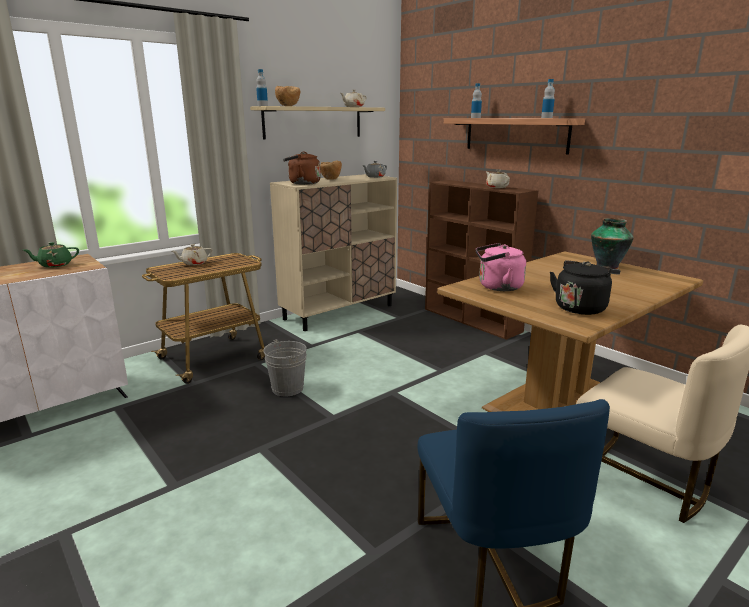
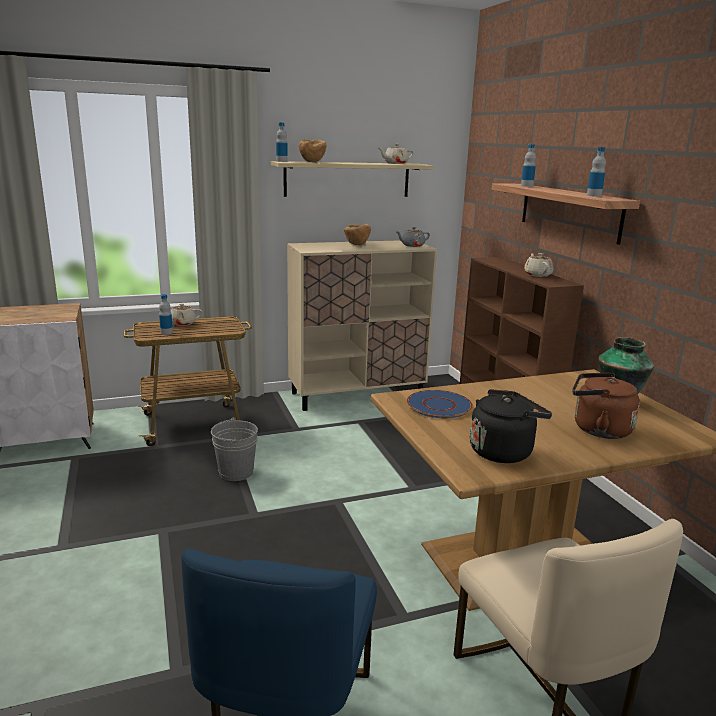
camera: 20 degrees right, 0 degrees up
(55, 265) = (39, 312): green teapot -> none
(188, 272) = (166, 332): none -> bottle
(302, 183) = (316, 248): brown kettle -> brown kettle (597, 429)
(497, 287) = (438, 405): pink kettle -> blue plate

